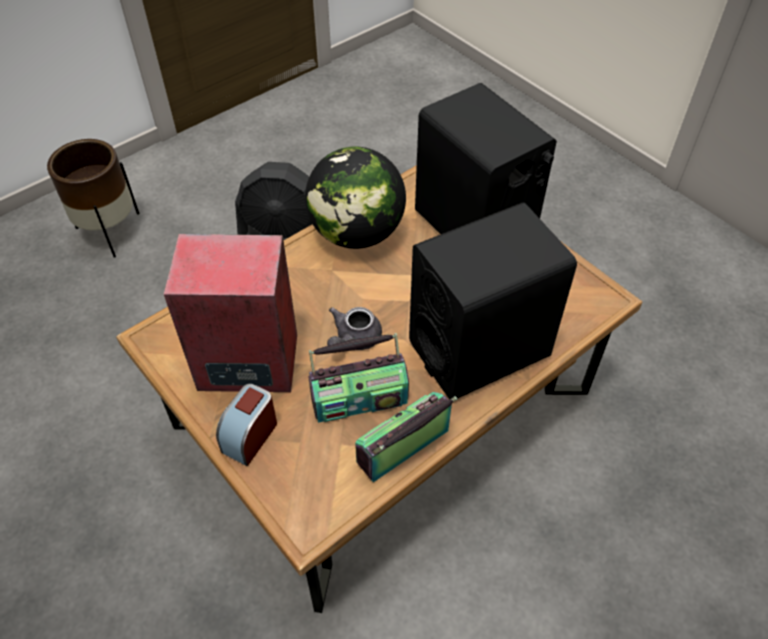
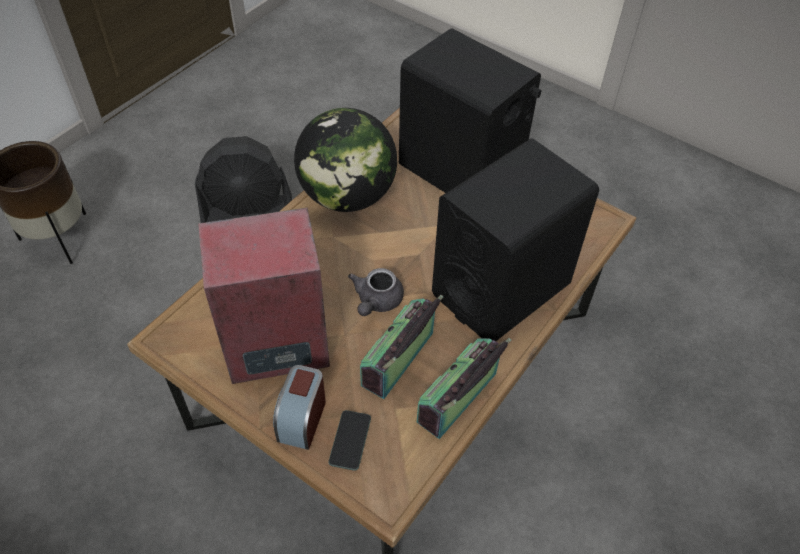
camera: 15 degrees left, 0 degrees up
(288, 465) = (350, 440): none -> phone
(359, 399) = (400, 360): radio -> radio turned 150 degrees clockwise

